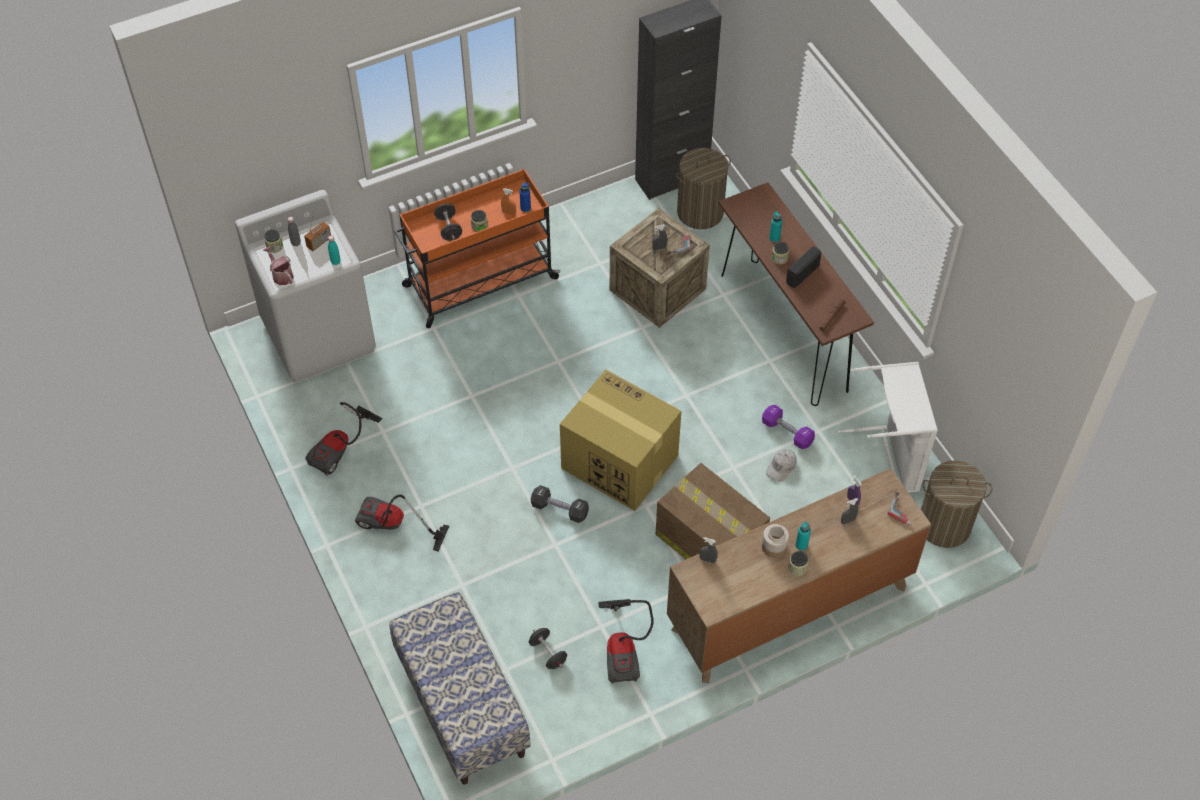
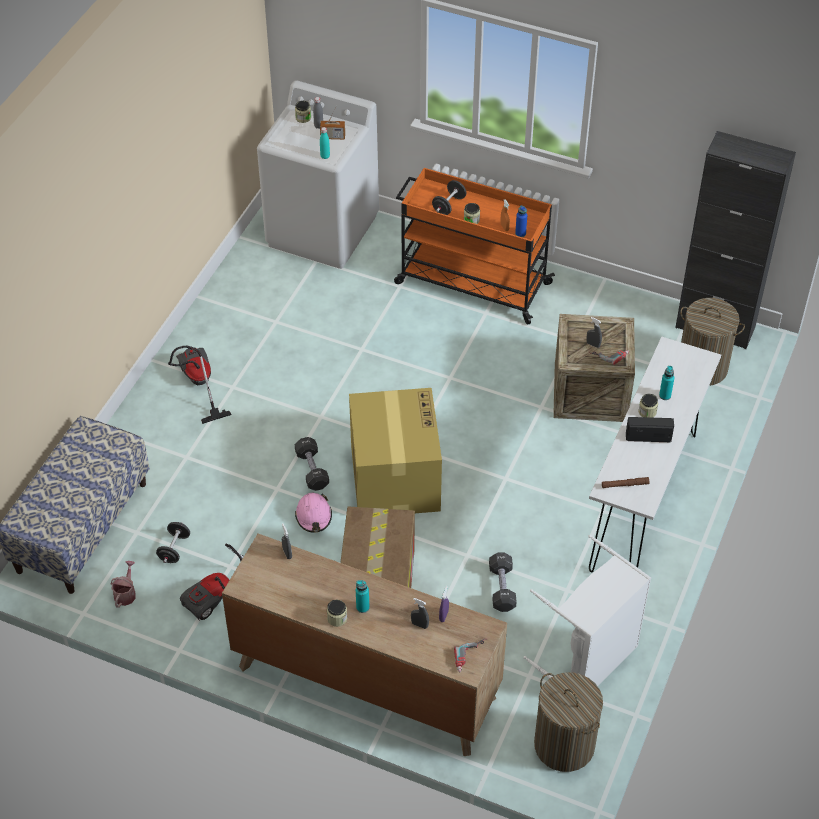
camera: 50 degrees right, 5 degrees down
(281, 275) = (281, 137): watering can -> watering can (126, 593)
(342, 449) = (236, 310): vacuum cleaner -> none
(606, 538) = (314, 516): none -> pink hard hat
(774, 546) = (343, 590): jar -> none
(781, 467) = (502, 588): white cap -> black dumbbell
(783, 331) = (643, 501): brown console table -> white console table
(787, 432) = (541, 569): purple dumbbell -> none

